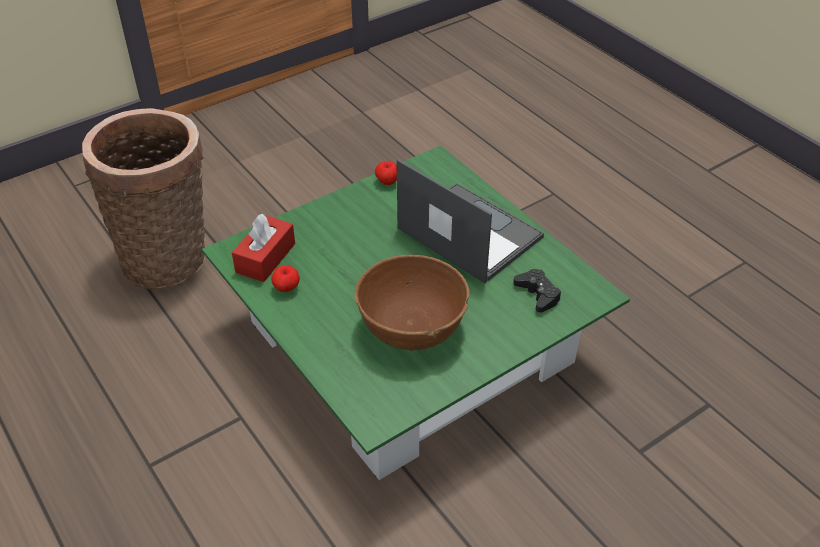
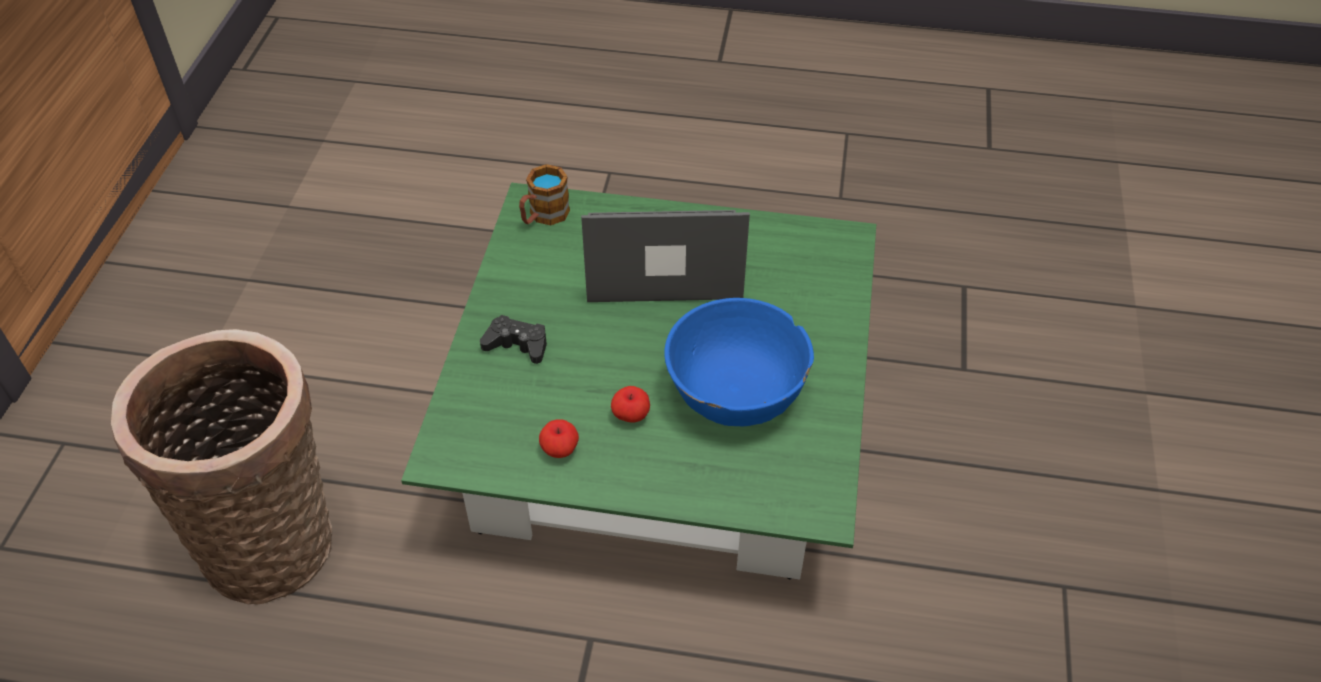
camera: 45 degrees left, 5 degrees up
(265, 258) = (491, 435): red tissue box -> none
(387, 182) = (509, 259): apple -> apple (630, 416)
(412, 327) = (735, 393): brown bowl -> blue bowl
(434, 171) = (543, 216): none -> mug
(537, 294) = (800, 276): black game controller -> black game controller (517, 345)

